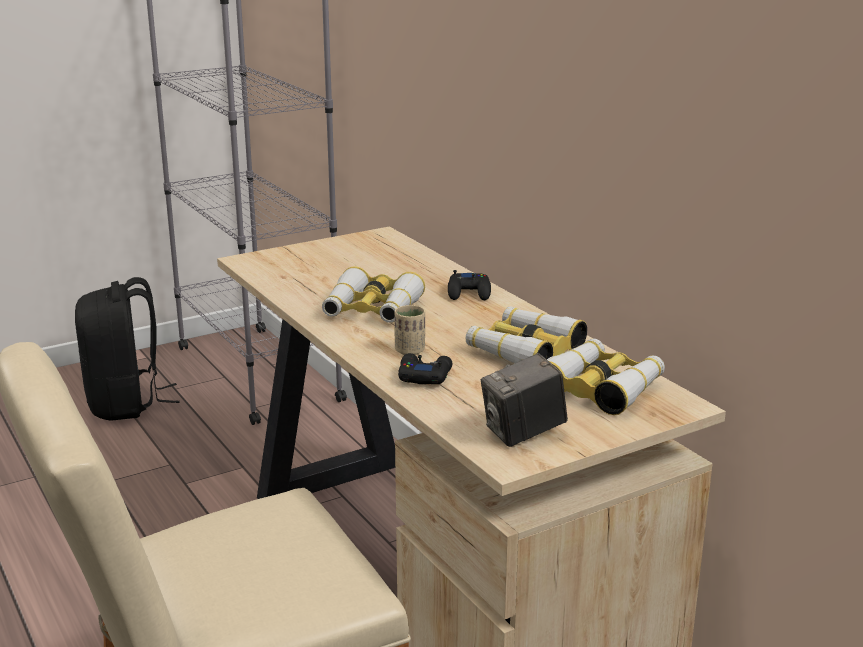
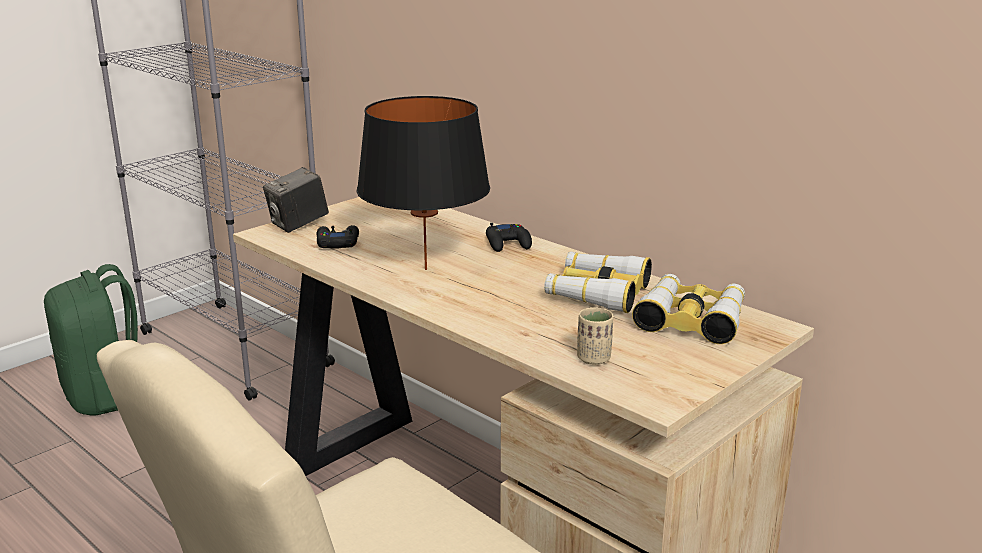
camera: 15 degrees left, 0 degrees up
(126, 403) = (106, 395): black backpack -> green backpack
(372, 310) = (425, 269): binoculars -> black table lamp
(410, 351) = (489, 305): beige cup -> beige cup (593, 359)
(424, 376) = (520, 328): black game controller -> black game controller (337, 243)
(523, 433) = (652, 373): camera -> camera (298, 225)

